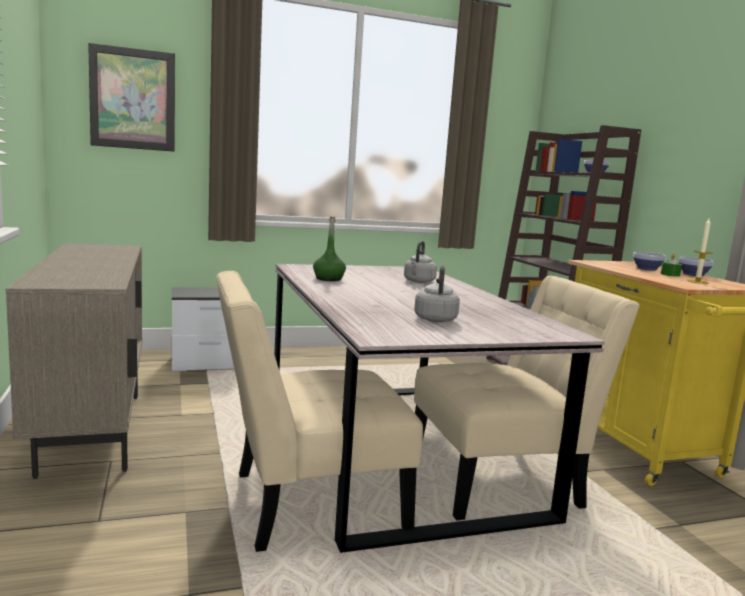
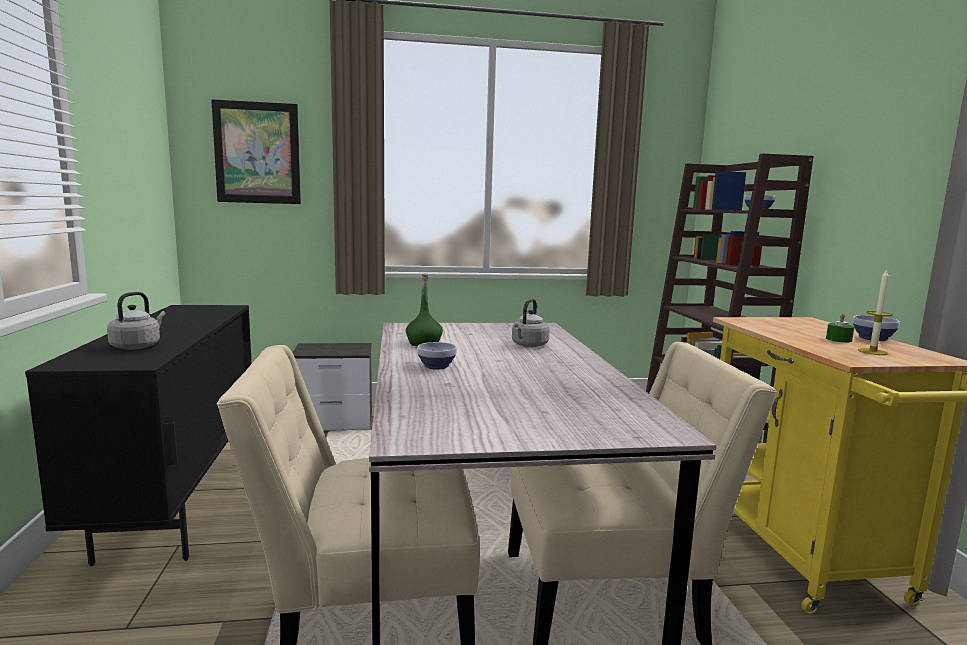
camera: 10 degrees right, 0 degrees up
(93, 432) = (179, 506): beige cabinet -> black cabinet
(435, 319) = (505, 406): grey kettle -> grey kettle (138, 346)
(646, 269) = (810, 330): bowl -> bowl (435, 366)

